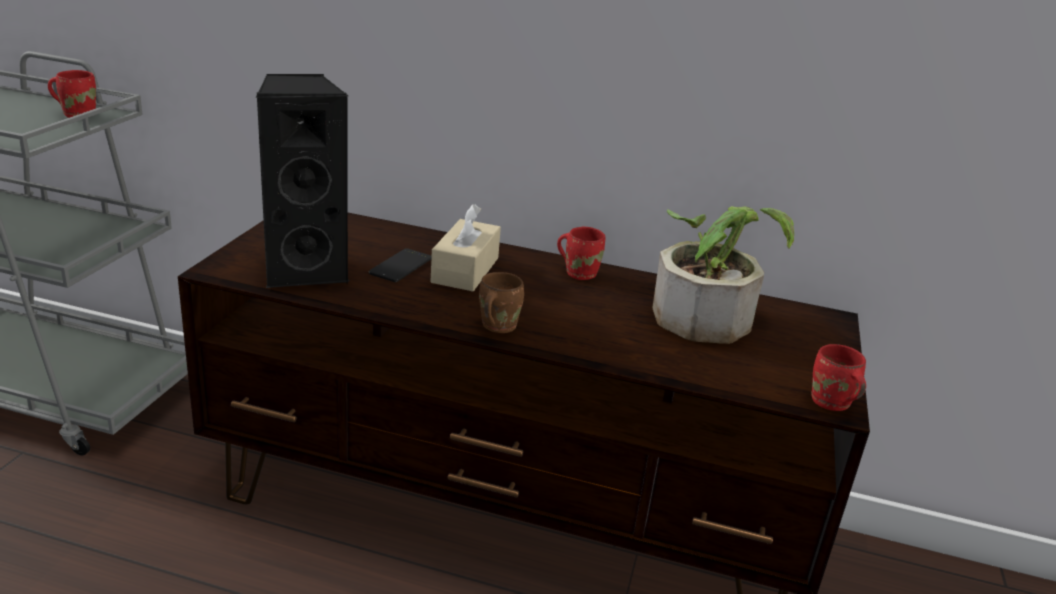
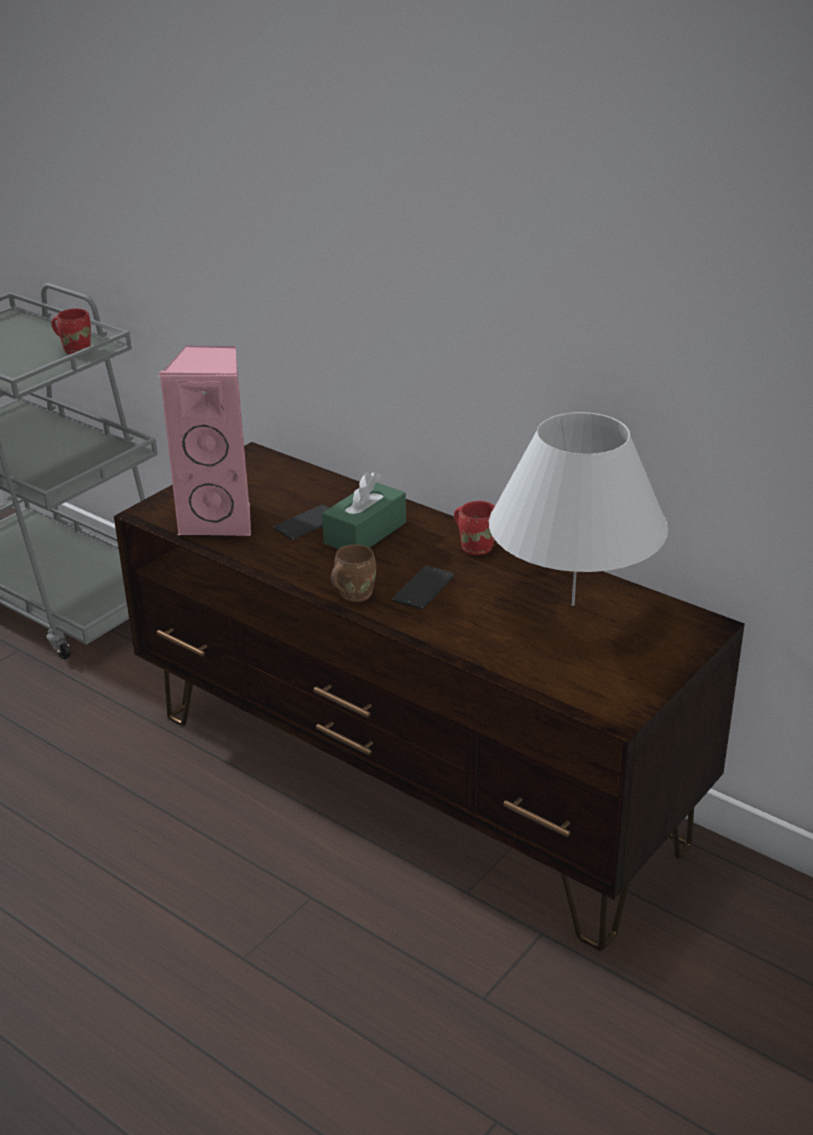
camera: 25 degrees right, 5 degrees up
(305, 270) = (221, 520): black speaker -> pink speaker
(465, 270) = (365, 533): beige tissue box -> green tissue box
(561, 313) = (424, 588): none -> phone
(708, 313) = (573, 605): potted plant -> white table lamp
(830, 403) = (613, 711): red mug -> none

